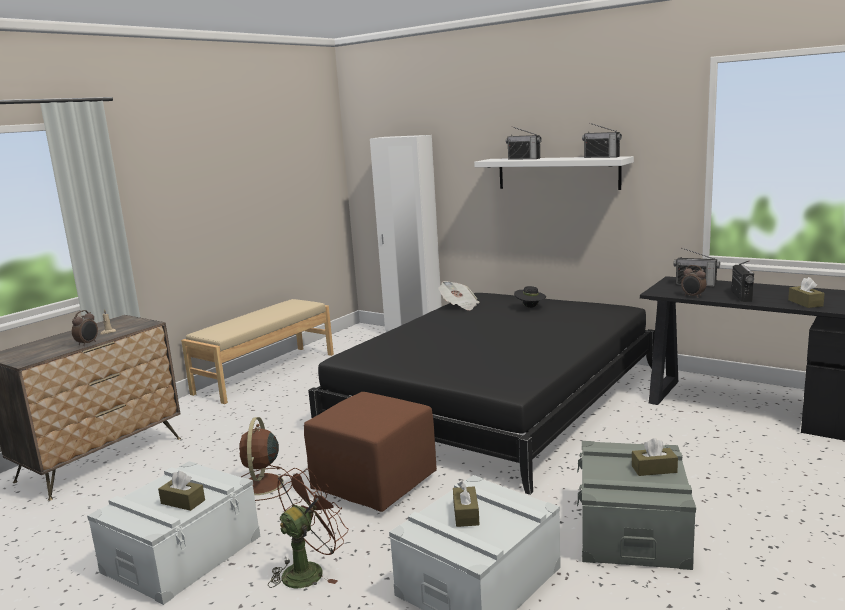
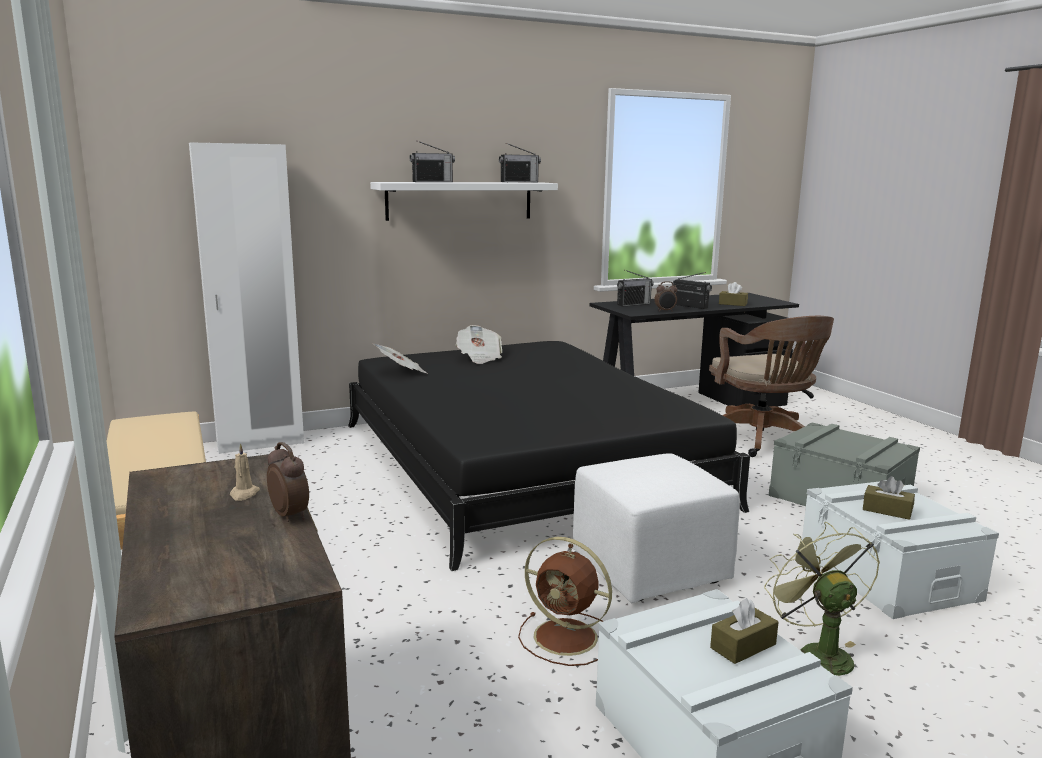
camera: 60 degrees left, 0 degrees up
(309, 570) = (816, 653): brown fan -> green fan
(376, 484) = (650, 569): brown ottoman -> white ottoman
(530, 307) = (479, 357): black hat -> newspaper
(654, 469) = (849, 438): brown tissue box -> none
(728, 461) = (763, 440): none -> brown office chair

